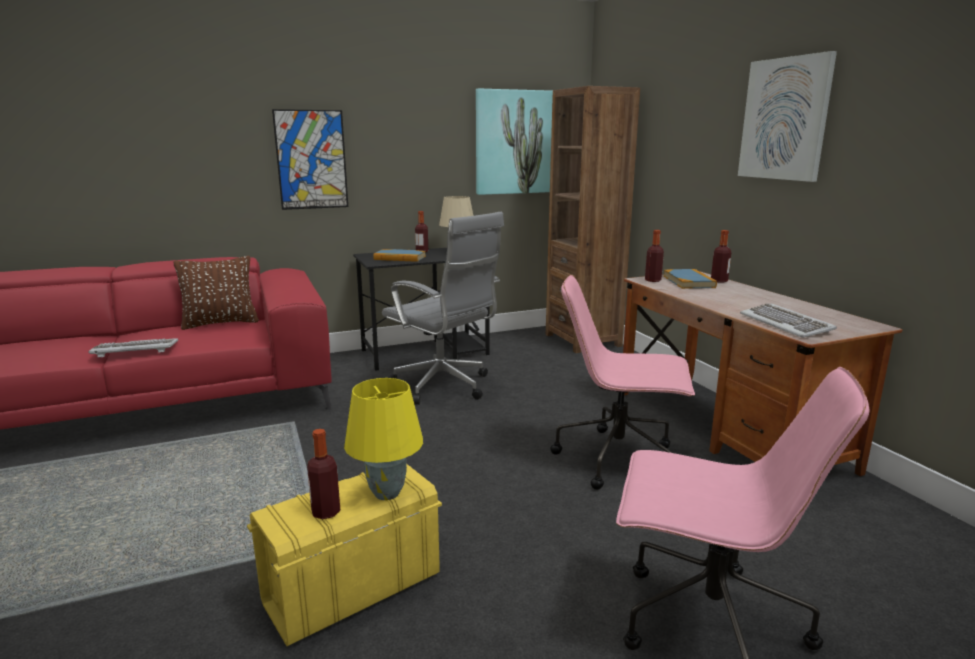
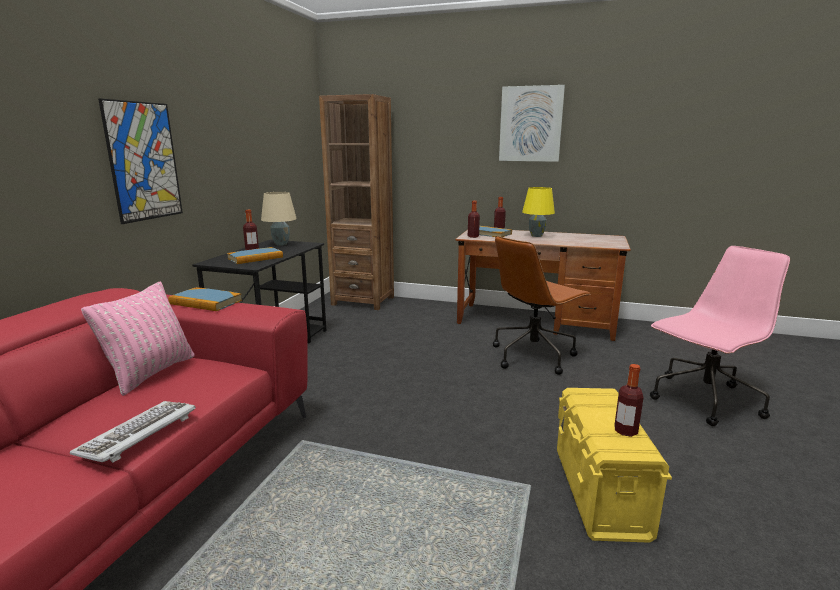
camera: 50 degrees left, 0 degrees up
(220, 323) = (151, 373): brown pillow -> pink pillow
(289, 282) = (206, 302): none -> book
(386, 493) = (614, 405): yellow table lamp -> yellow table lamp (536, 236)
(445, 387) = (351, 362): grey office chair -> none
(521, 142) = (290, 141): picture -> none
(619, 459) = (533, 356): pink office chair -> brown office chair
(786, 324) = (594, 243): keyboard -> none

